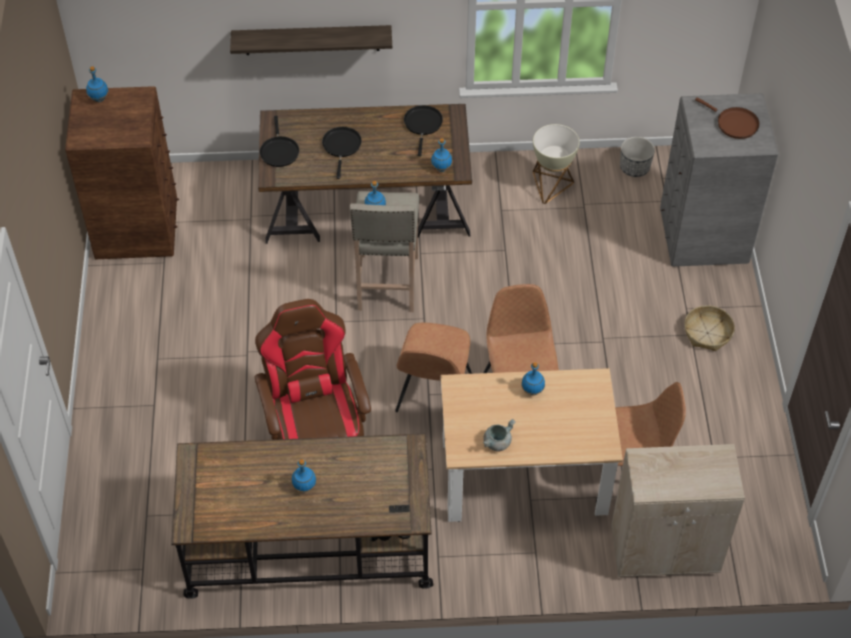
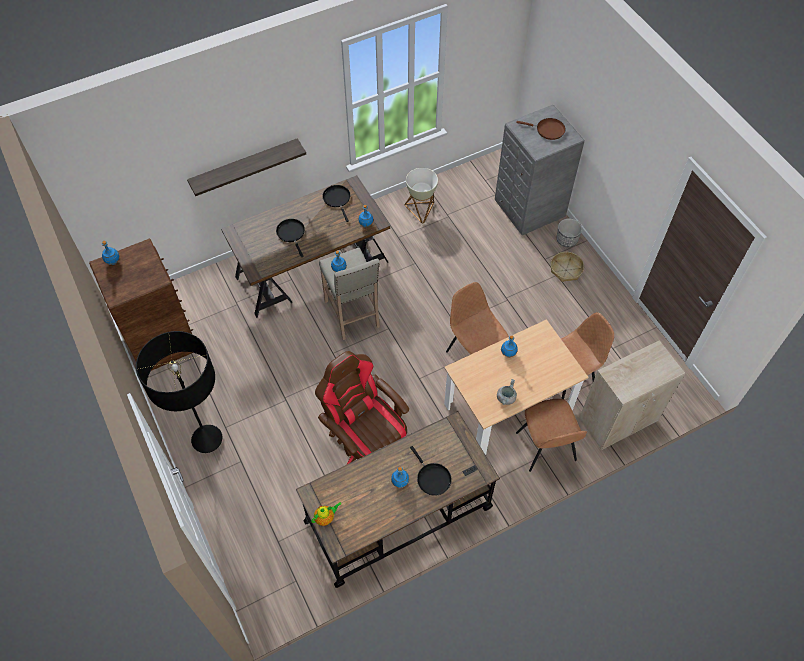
camera: 25 degrees left, 5 degrees up
(128, 365) = (207, 440): none -> black floor lamp
(193, 490) = (325, 518): none -> teapot
(279, 151) = (250, 252): black frying pan -> black frying pan (432, 478)
(433, 395) = (422, 377): brown chair -> brown chair (546, 448)
(635, 168) = (465, 179): planter -> planter (567, 240)

